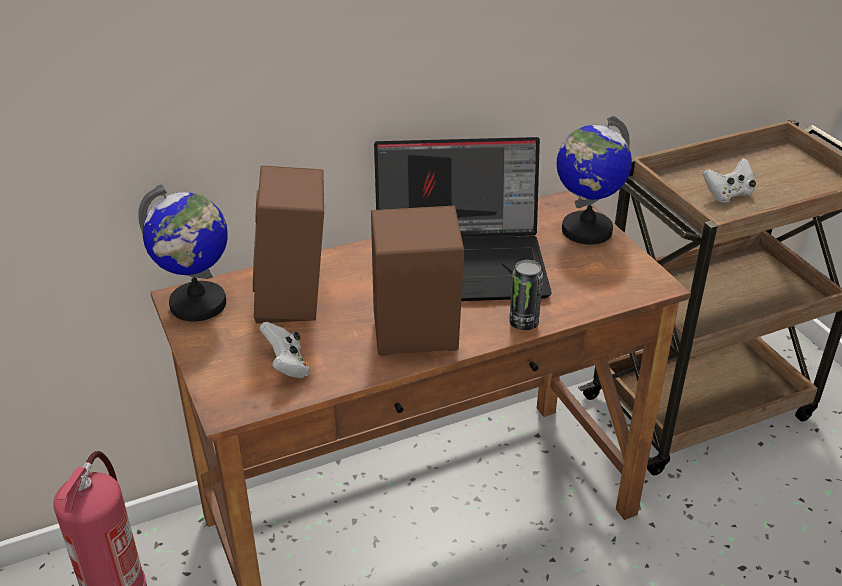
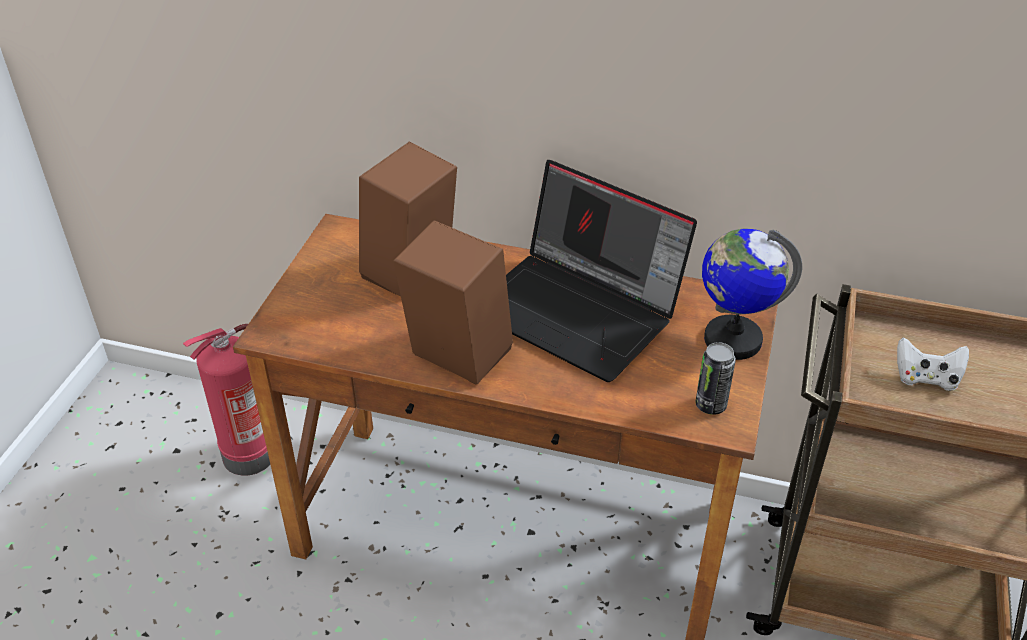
camera: 40 degrees right, 5 degrees up
(198, 304) = (342, 241): globe -> none
(287, 366) = (342, 325): white game controller -> none
(523, 323) = (560, 393): can -> can (710, 405)

